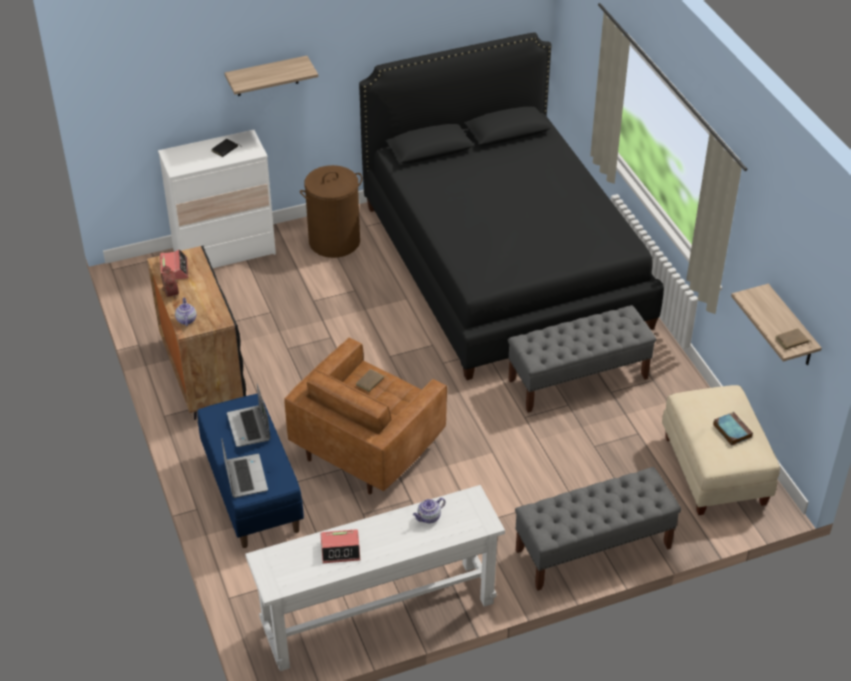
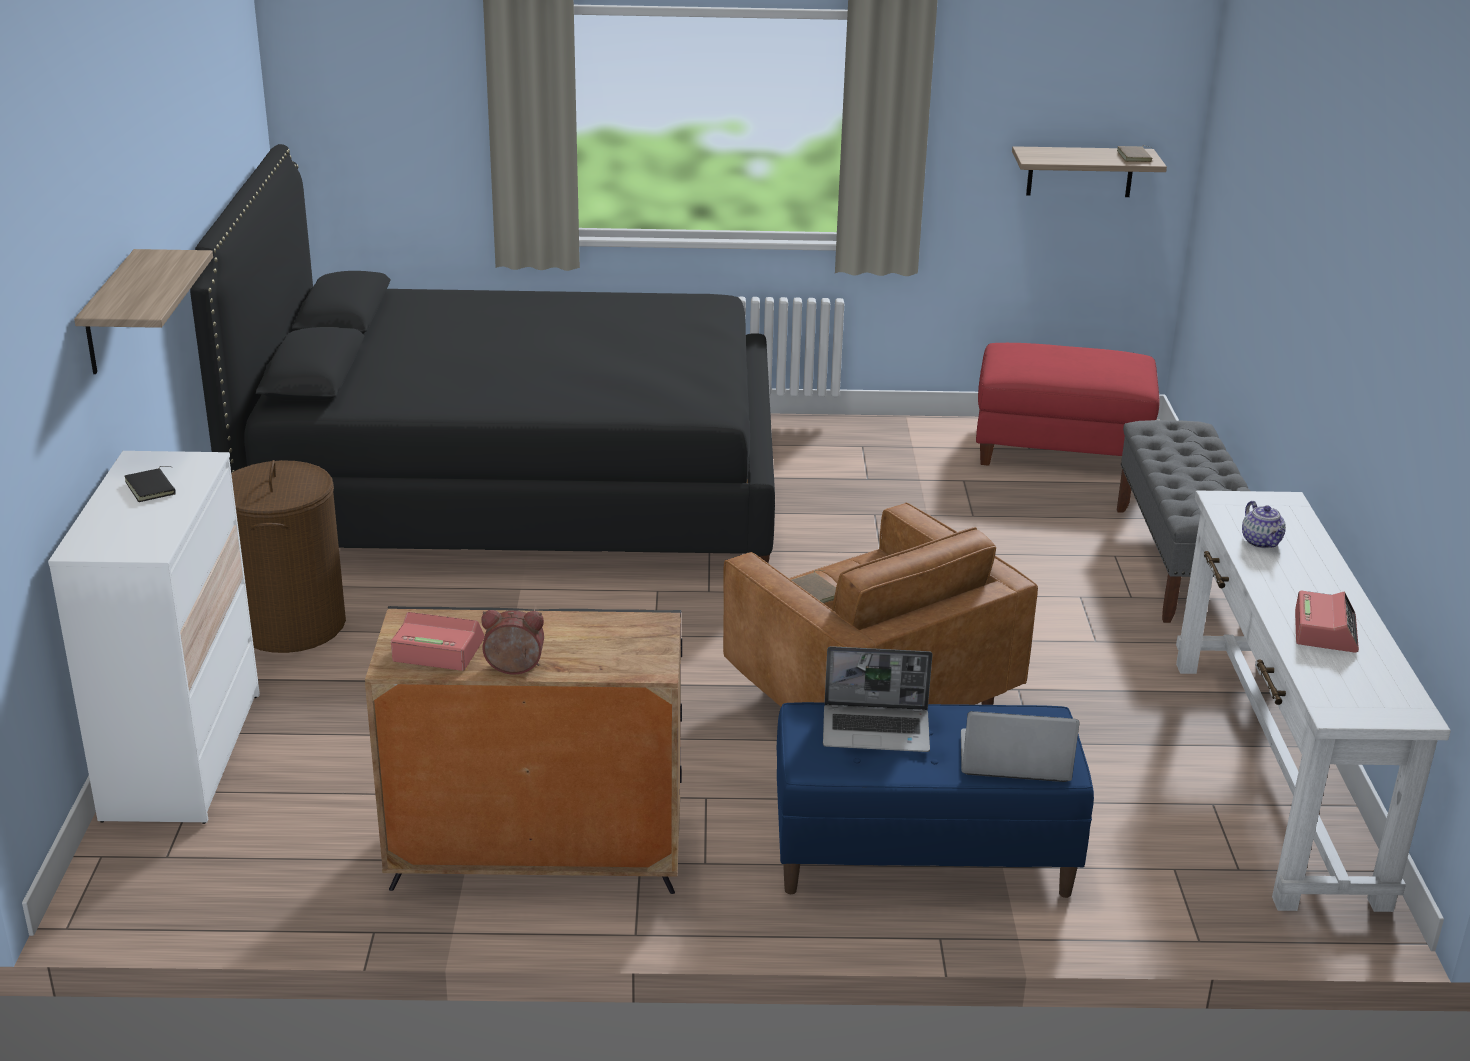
camera: 70 degrees left, 15 degrees down
(186, 319) = (620, 663): teapot -> none
(578, 379) = (824, 494): grey bench -> none
(715, 470) = (1061, 449): beige ottoman -> red ottoman
(731, 430) = (1084, 358): book -> none

